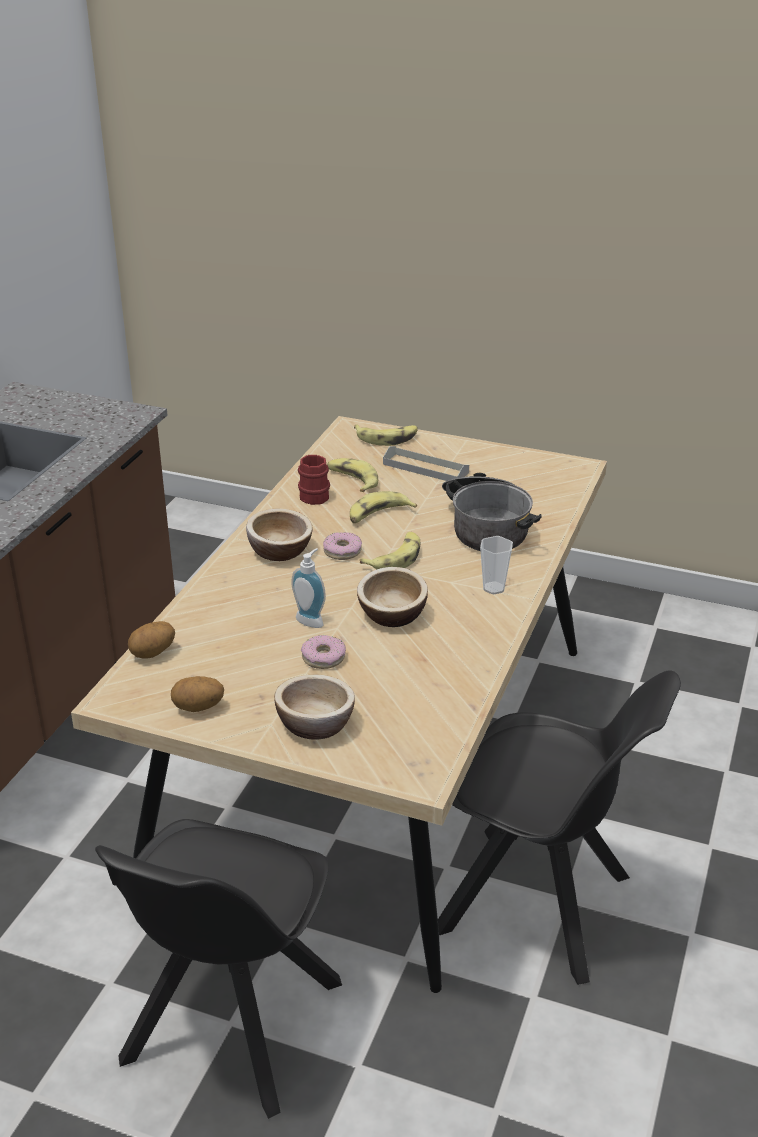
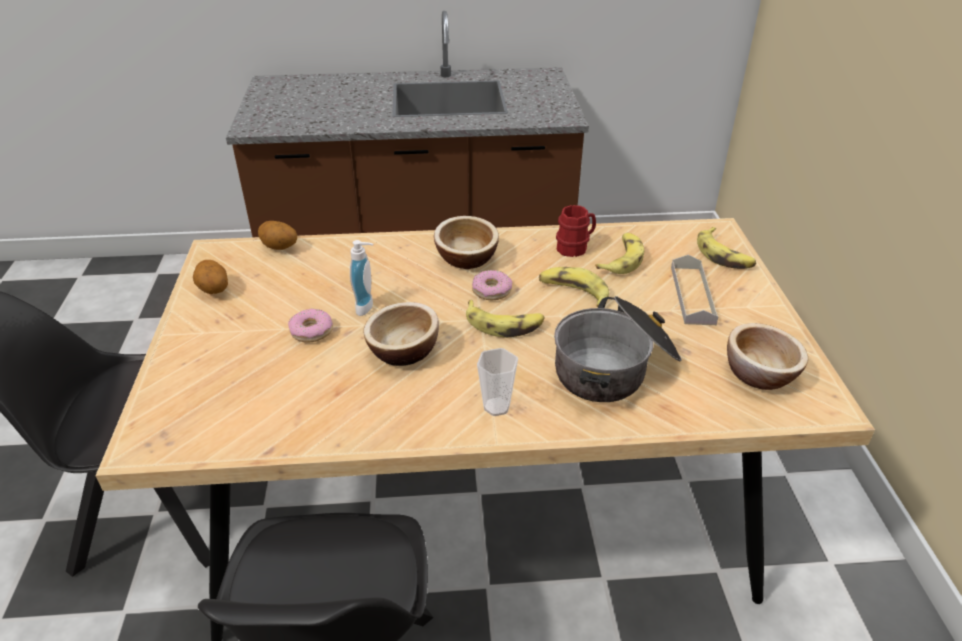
camera: 65 degrees right, 5 degrees up
(315, 724) = (209, 356): bowl -> bowl (759, 373)

